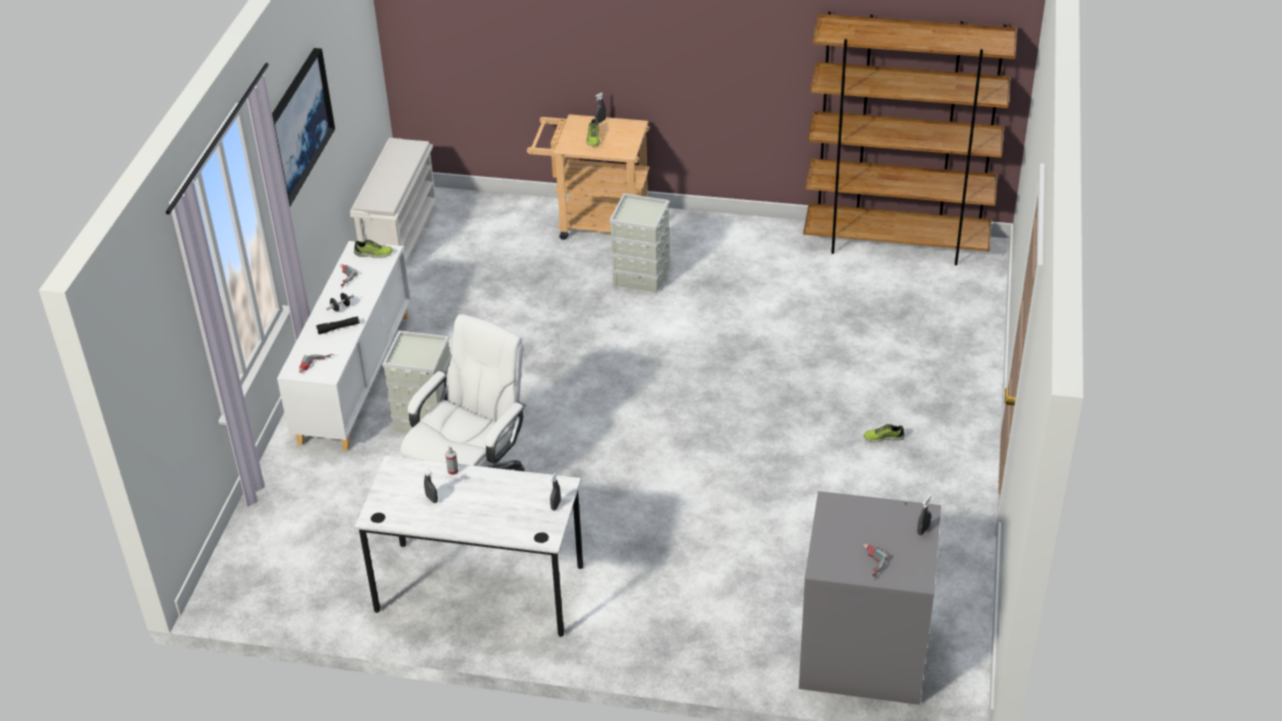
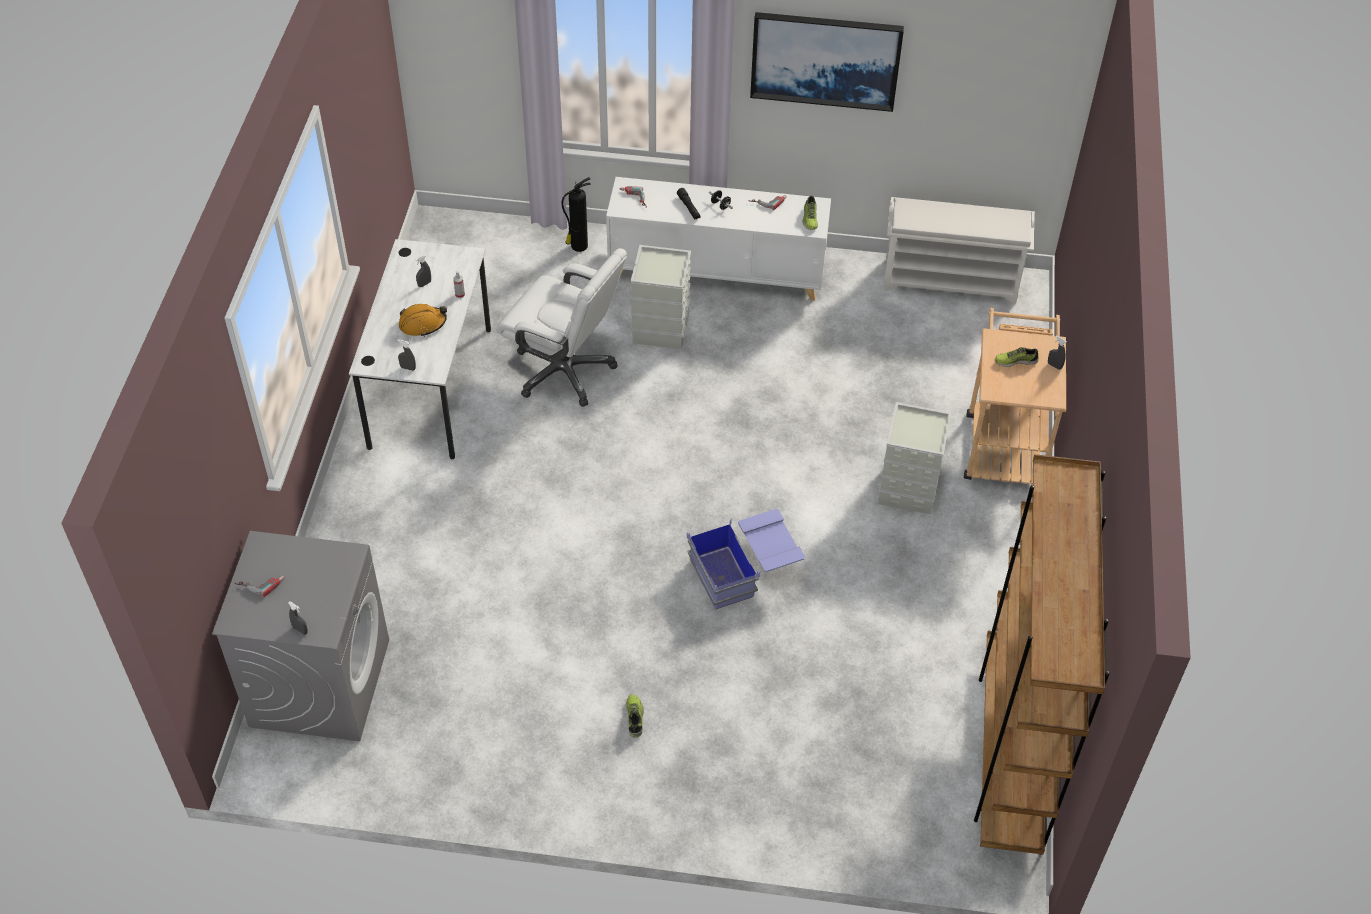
camera: 85 degrees right, 10 degrees up
(291, 477) = (578, 246): none -> fire extinguisher
(492, 497) = (422, 324): none -> orange hard hat
(728, 370) = (745, 571): none -> blue storage box

